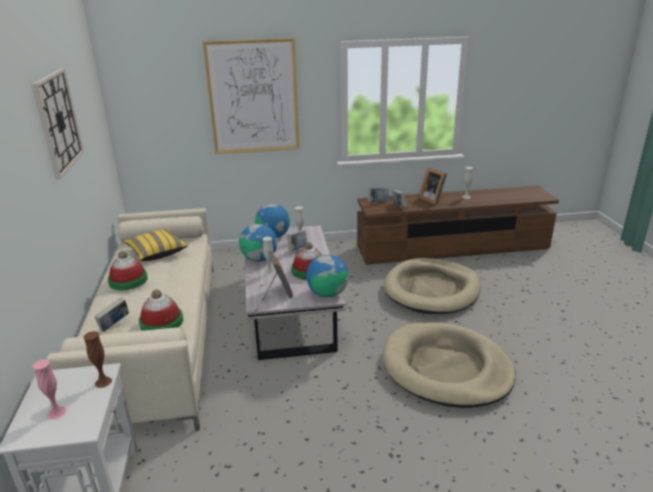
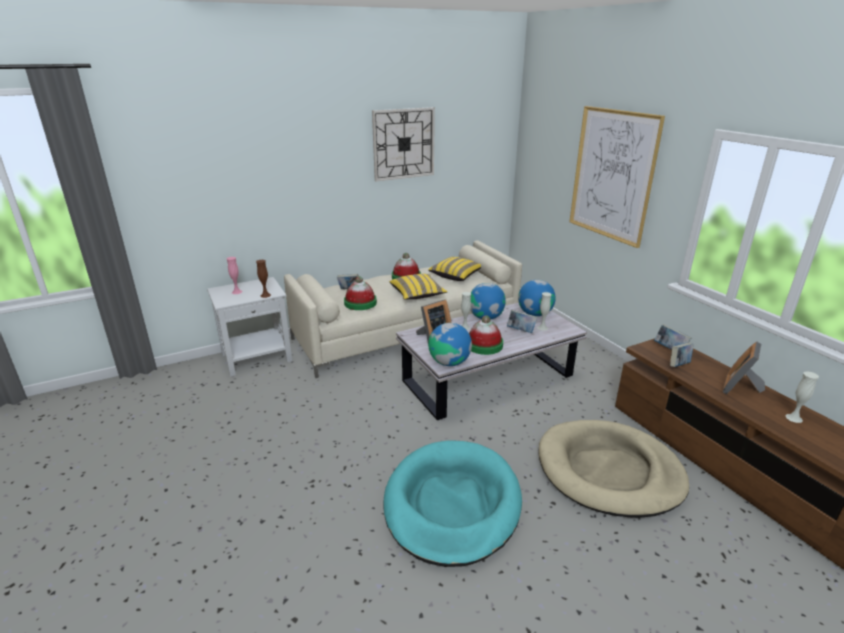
camera: 70 degrees right, 0 degrees up
(179, 283) = (417, 295): none -> yellow pillow
(446, 368) = (452, 504): beige dog bed -> turquoise dog bed

